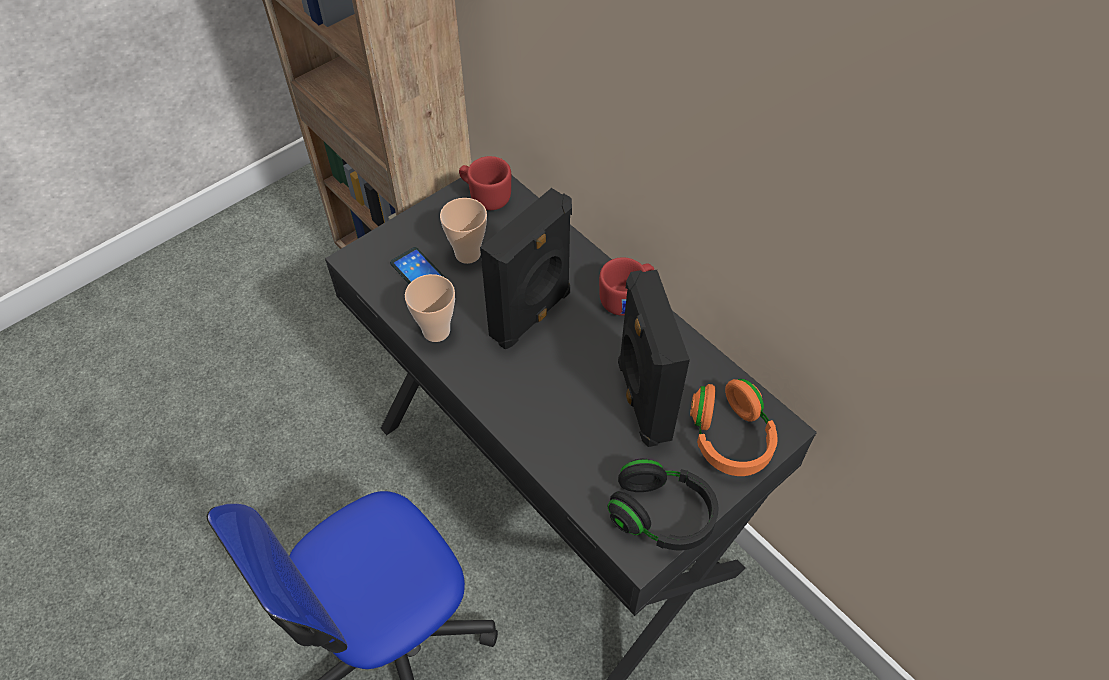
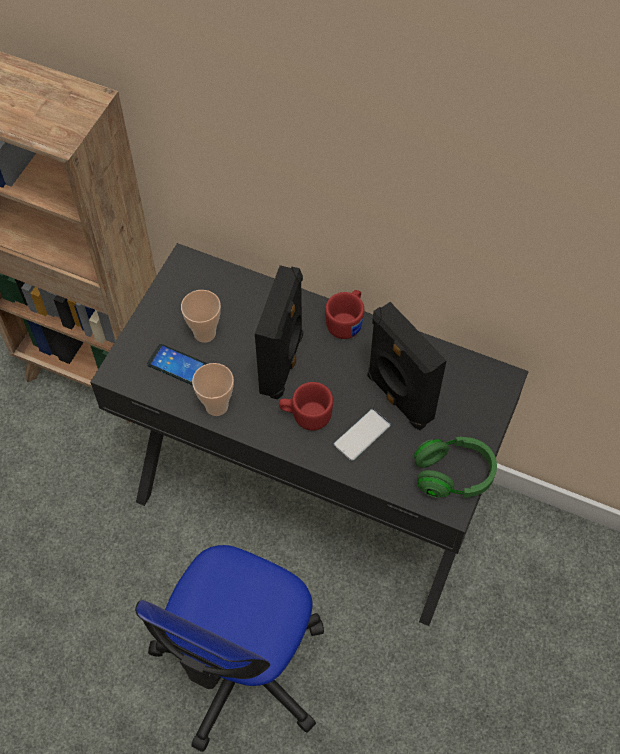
camera: 25 degrees left, 5 degrees up
(485, 196) = (191, 278): red mug -> red mug (306, 415)
(578, 425) = (362, 435): none -> phone
(661, 515) = (453, 475): black headphones -> green headphones
(729, 438) = (472, 400): orange headphones -> none

